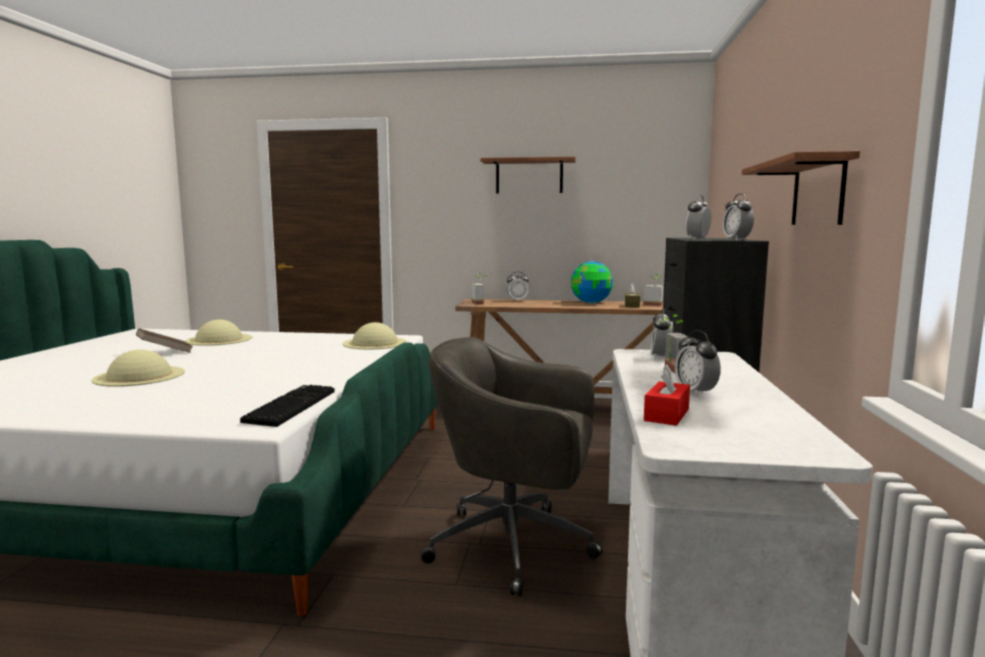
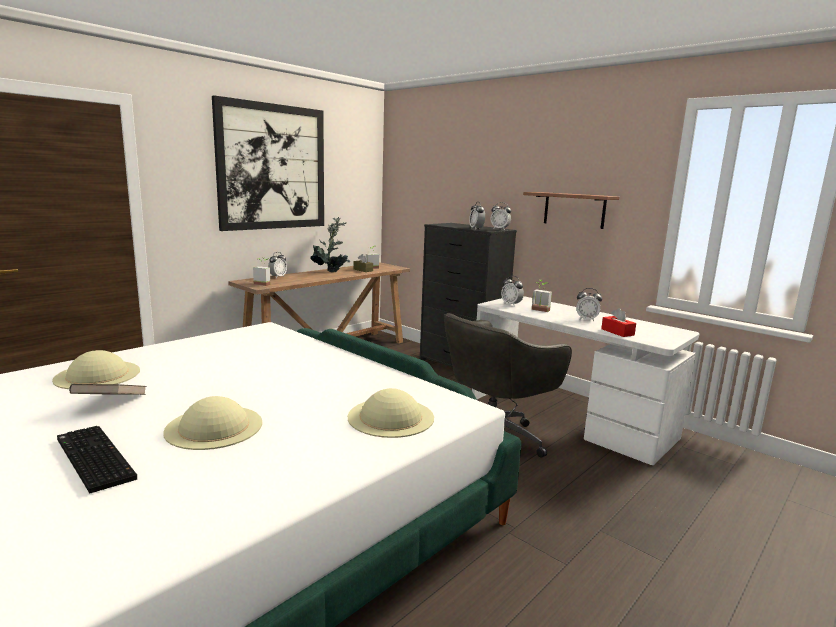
camera: 55 degrees left, 5 degrees up
(290, 406) = (430, 393): keyboard -> keyboard (92, 459)
(375, 343) = (269, 336): beige hat -> beige hat (391, 417)
(529, 176) = (272, 167): shelf -> picture
(591, 302) = (331, 271): globe -> potted plant

